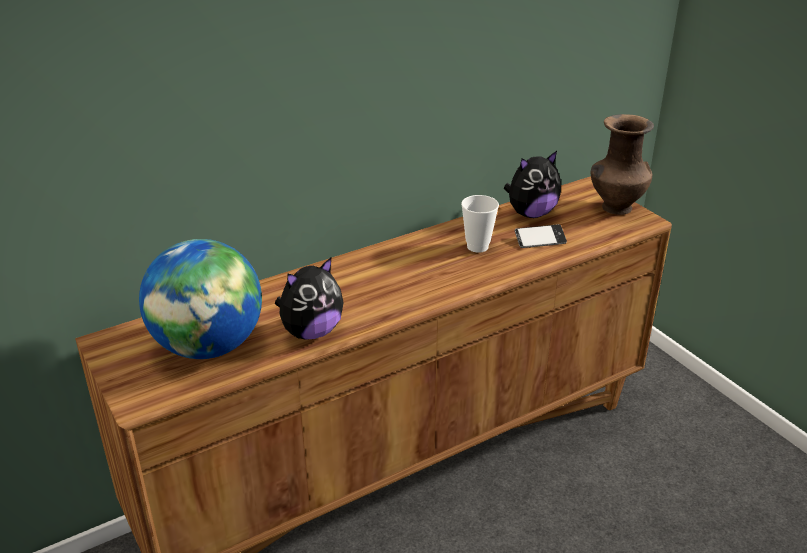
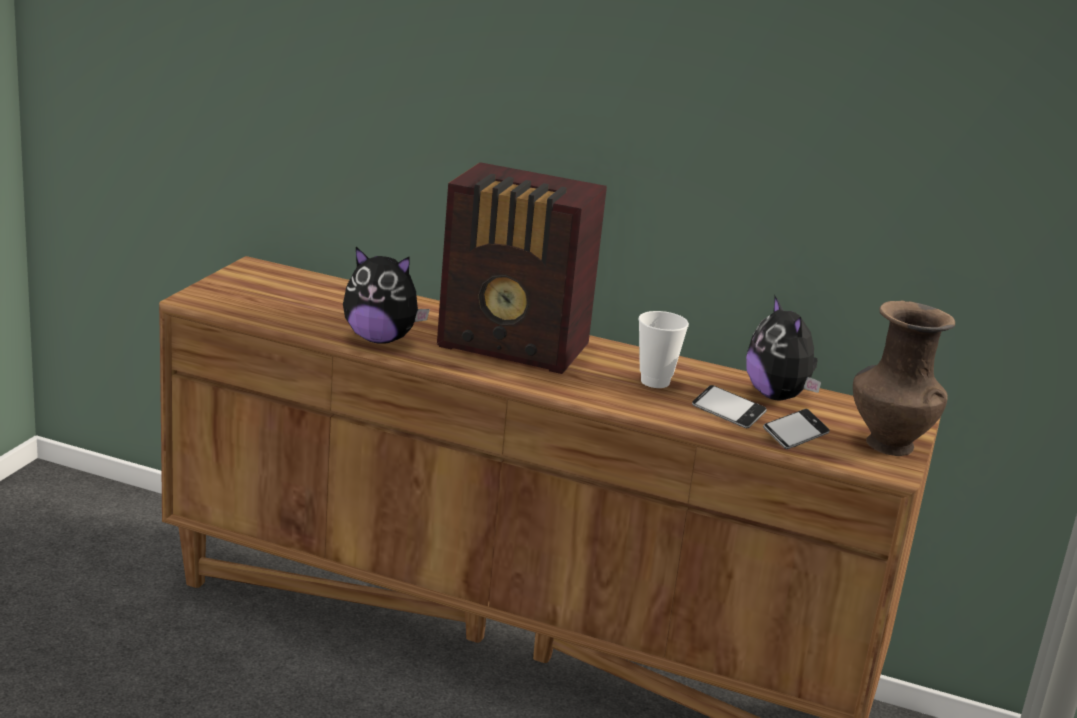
camera: 50 degrees right, 10 degrees down
(209, 346) = (300, 305): globe -> none
(380, 278) = (515, 347): none -> radio
(531, 213) = (778, 396): plush toy -> plush toy turned 45 degrees clockwise
(584, 231) = (795, 435): none -> phone

